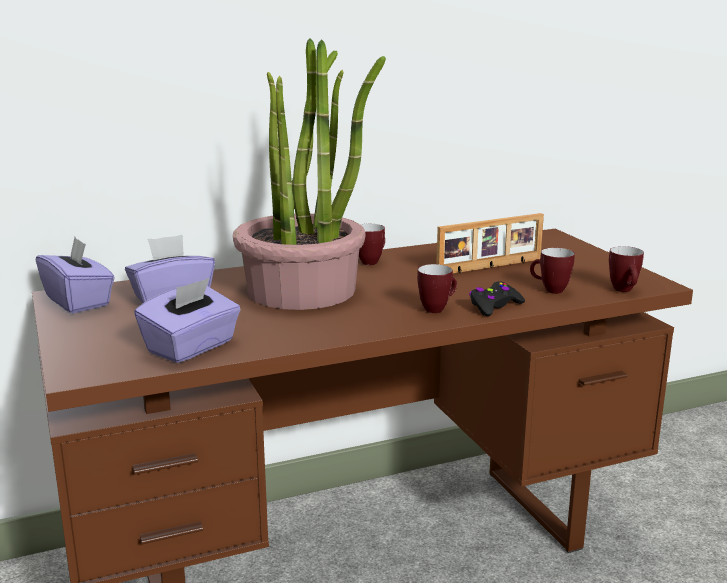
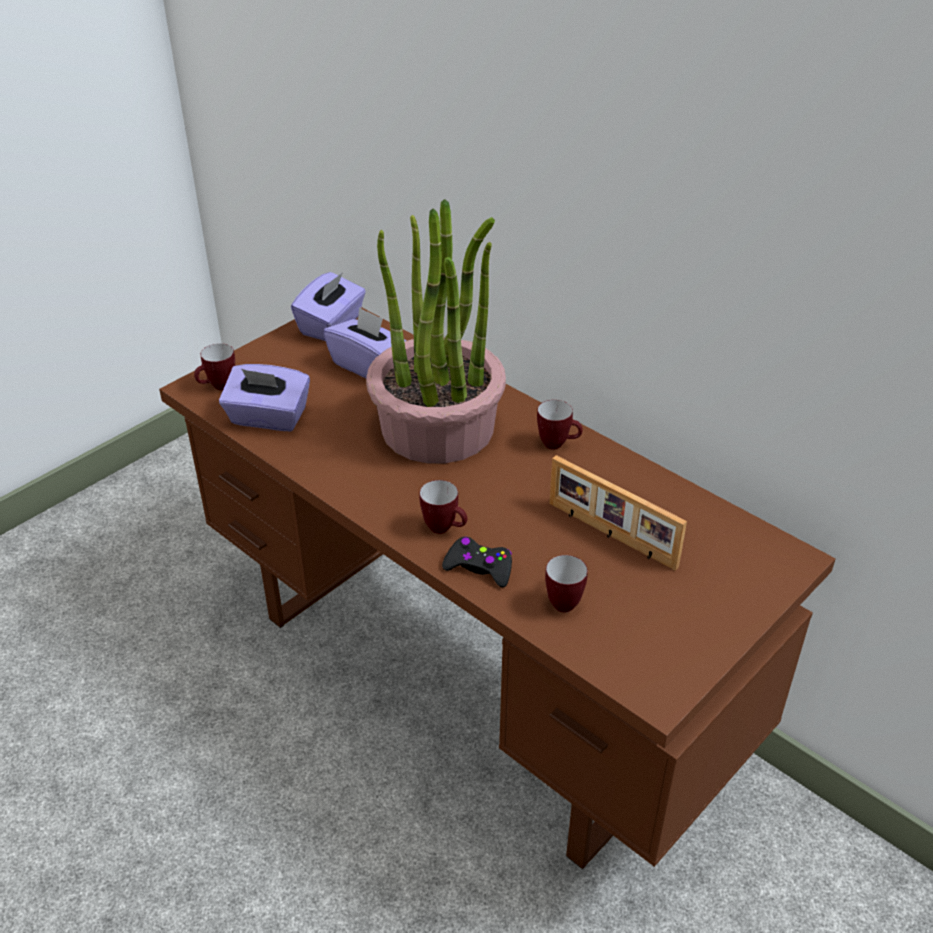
camera: 65 degrees right, 20 degrees up
(625, 291) = (608, 667): mug -> mug (218, 387)

